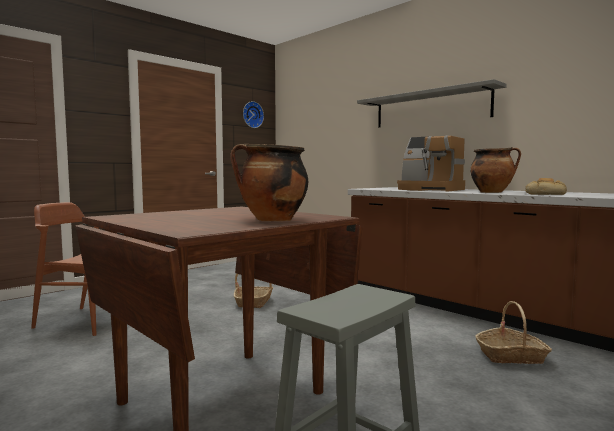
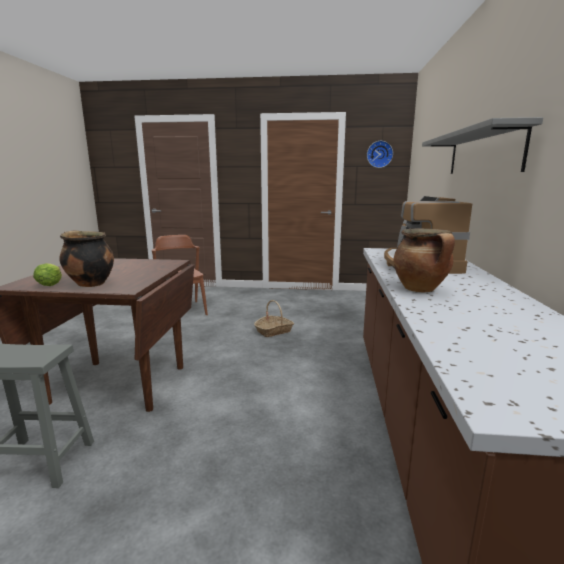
camera: 50 degrees right, 10 degrees up
(223, 225) = (52, 283): none -> lettuce
(511, 356) = (314, 481): basket -> none
(545, 194) = (439, 312): bread -> none

